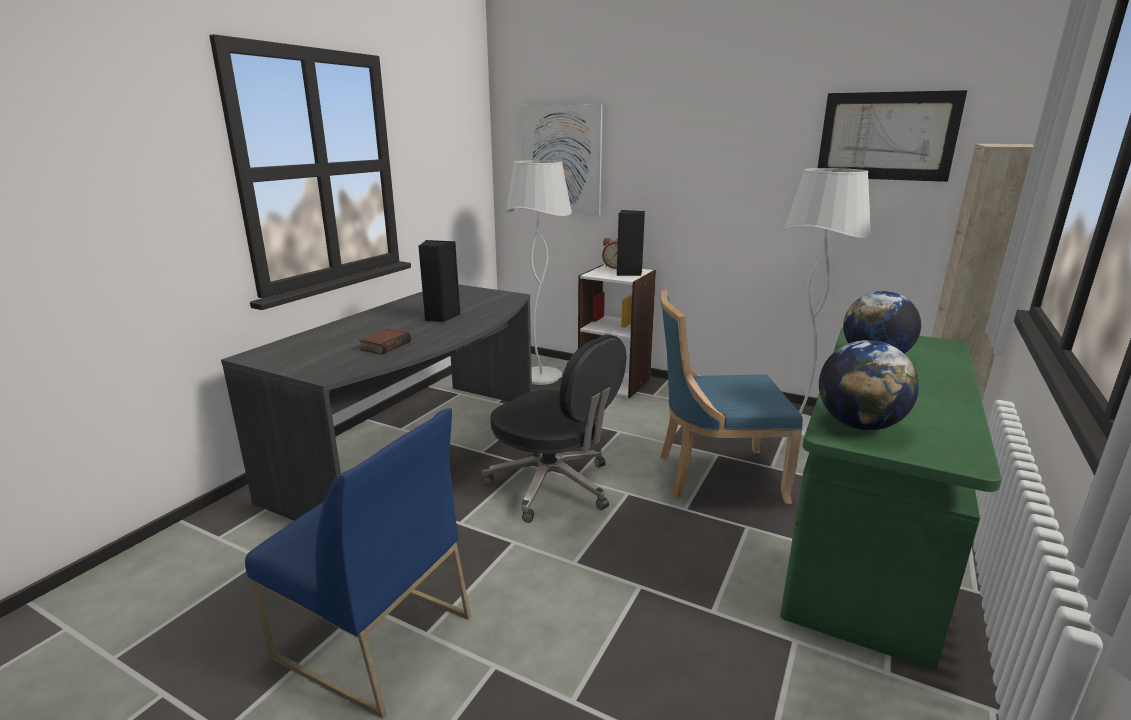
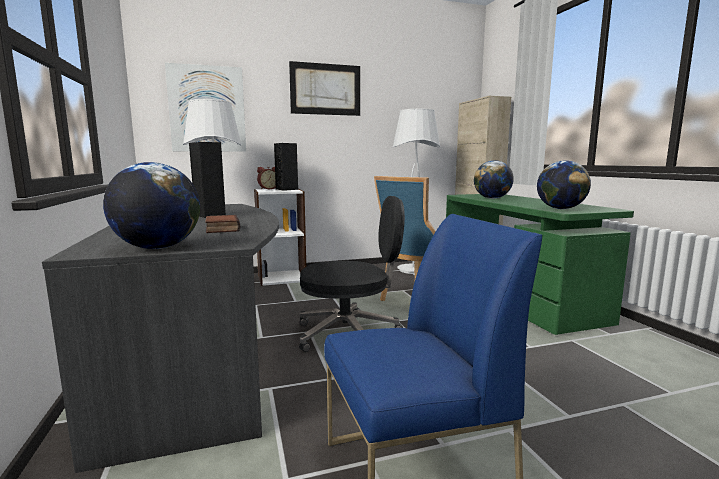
camera: 45 degrees left, 10 degrees down
(288, 363) = (157, 248): none -> globe
(886, 136) = (420, 98): picture -> picture (325, 89)

